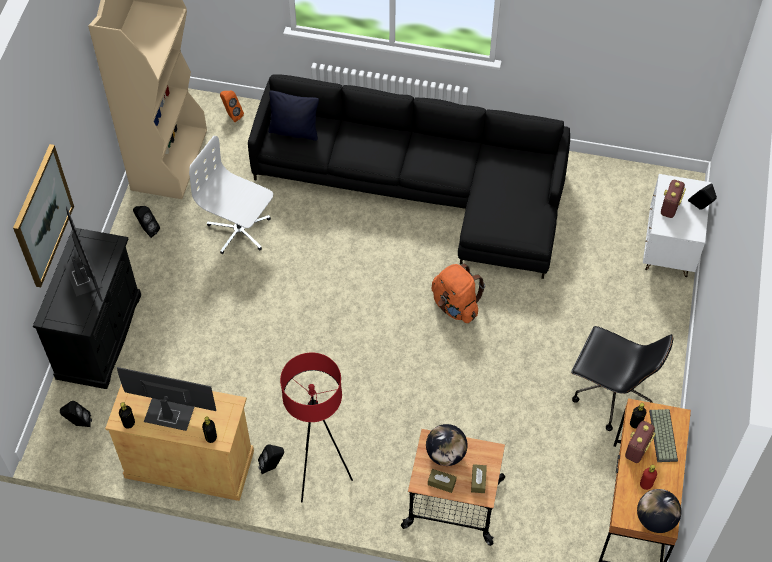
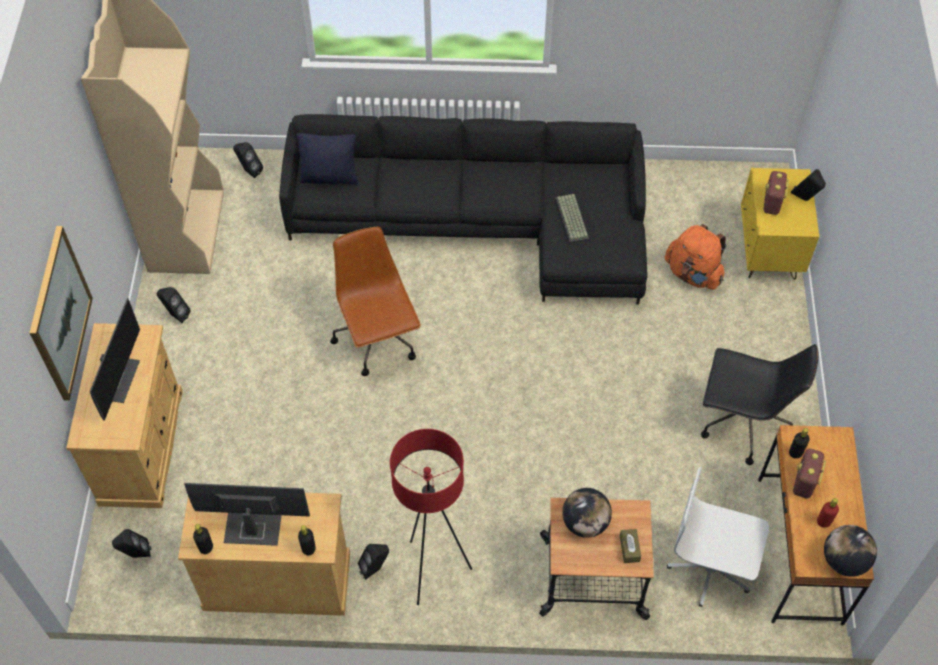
camera: 10 degrees left, 0 degrees up
(83, 275) = (116, 379): monitor -> monitor turned 45 degrees clockwise
(99, 336) = (142, 447): black cabinet -> beige cabinet
(232, 115) = (249, 171): orange speaker -> black speaker
(239, 230) = (283, 300): white office chair -> white office chair (710, 568)
(312, 276) = (378, 340): none -> brown office chair
(441, 483) = (587, 558): brown tissue box -> none
(455, 305) = (547, 349): orange backpack -> orange backpack (693, 273)
(664, 436) = (831, 462): keyboard -> keyboard (573, 219)
(669, 249) = (769, 252): white nightstand -> yellow nightstand

